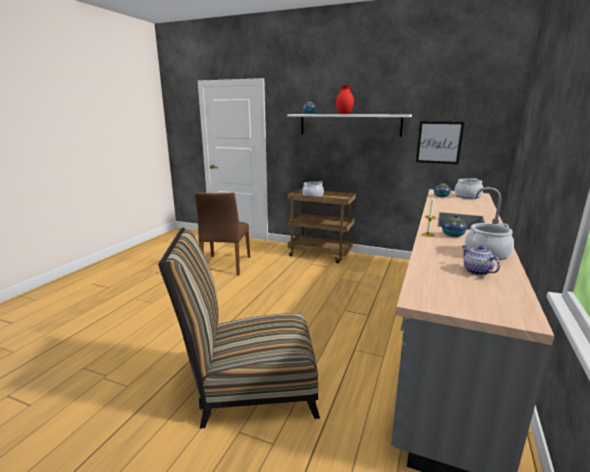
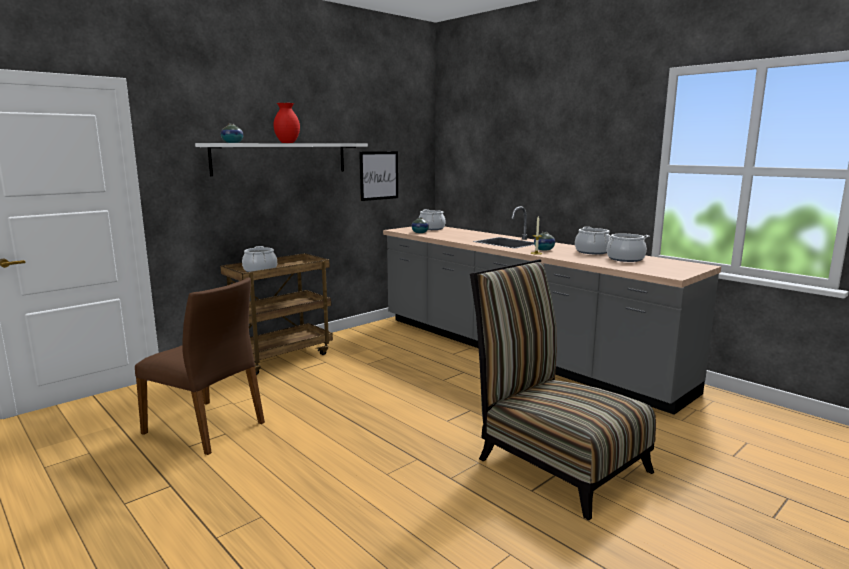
camera: 65 degrees left, 5 degrees down
(250, 387) = (555, 460): chair -> chair turned 120 degrees clockwise
(476, 271) = (625, 259): teapot -> cooking pot

